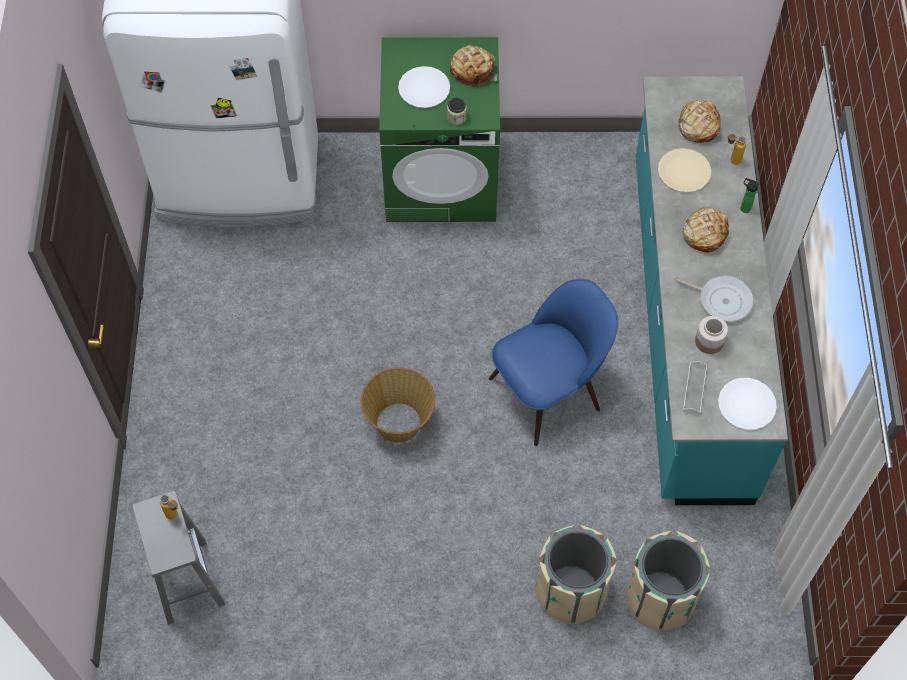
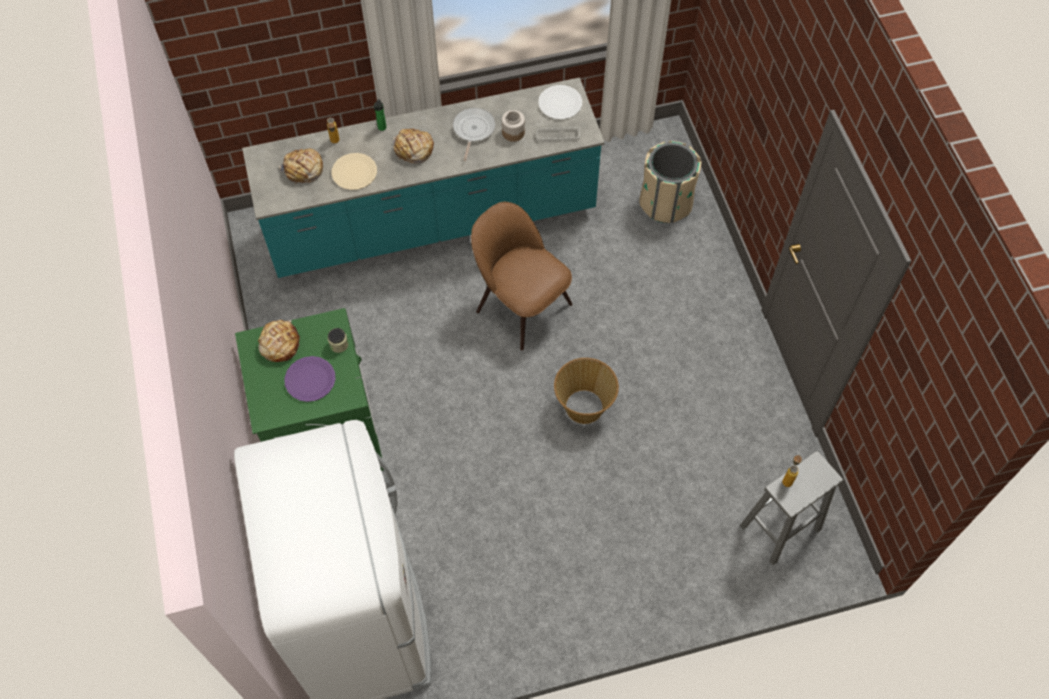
camera: 105 degrees left, 0 degrees up
(424, 88) = (310, 380): white plate -> purple plate
(548, 391) = (521, 305): blue chair -> brown chair
(571, 591) = (682, 257): beige trash can -> none

